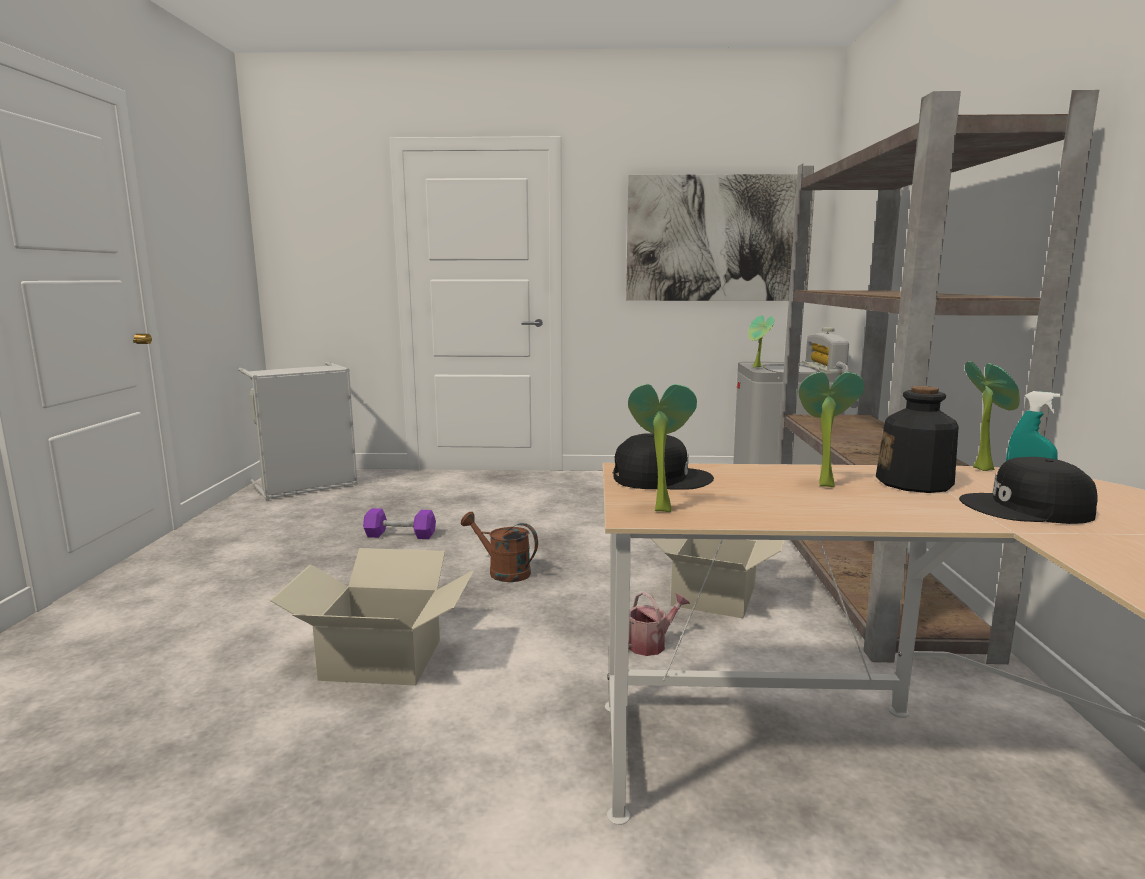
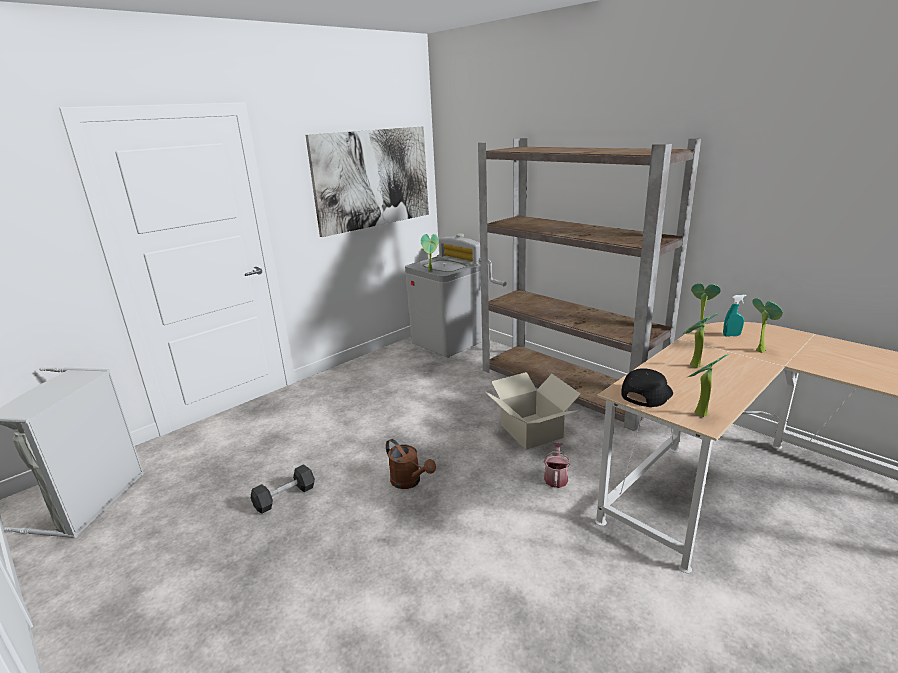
camera: 45 degrees left, 10 degrees up
(382, 658) = (460, 585): cardboard box -> none
(400, 535) = (285, 497): purple dumbbell -> black dumbbell
(502, 572) = (409, 482): brown watering can -> brown watering can turned 120 degrees counterclockwise
(914, 483) = (708, 350): bottle -> none
(1027, 509) = (759, 350): black cap -> potted plant

